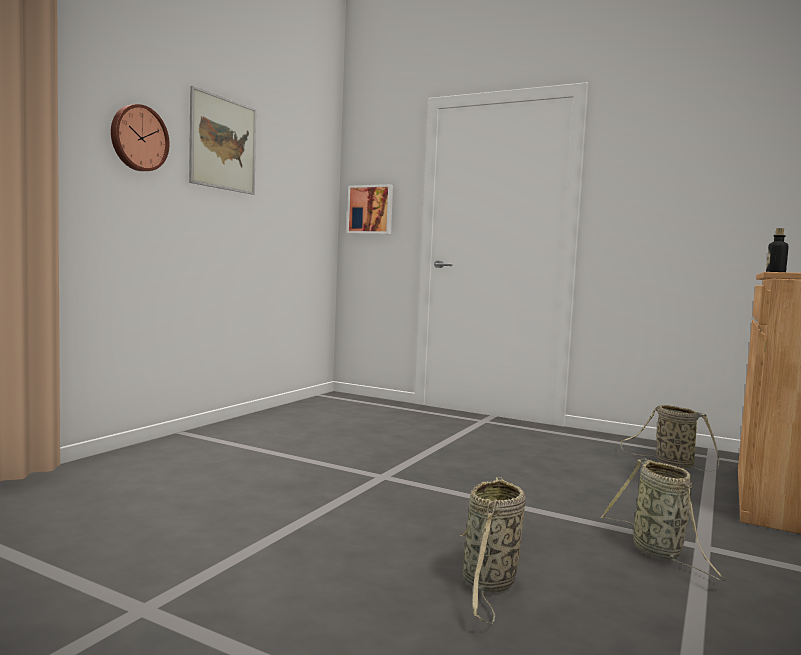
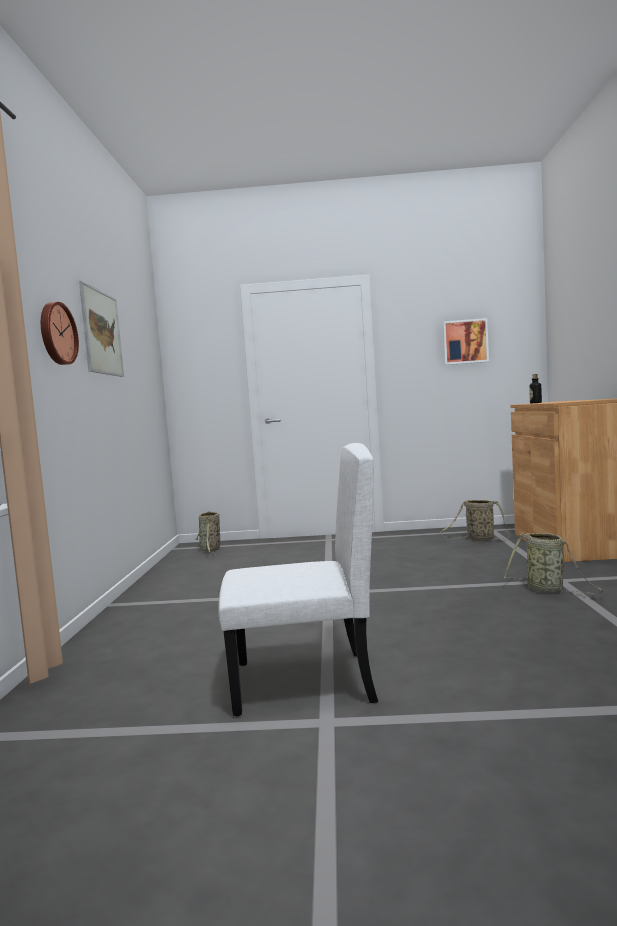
camera: 25 degrees left, 0 degrees up
(196, 560) = (303, 682): none -> white chair
(370, 209) = (196, 380): picture -> picture (465, 342)
(488, 585) = (496, 634): basket -> basket (210, 550)

